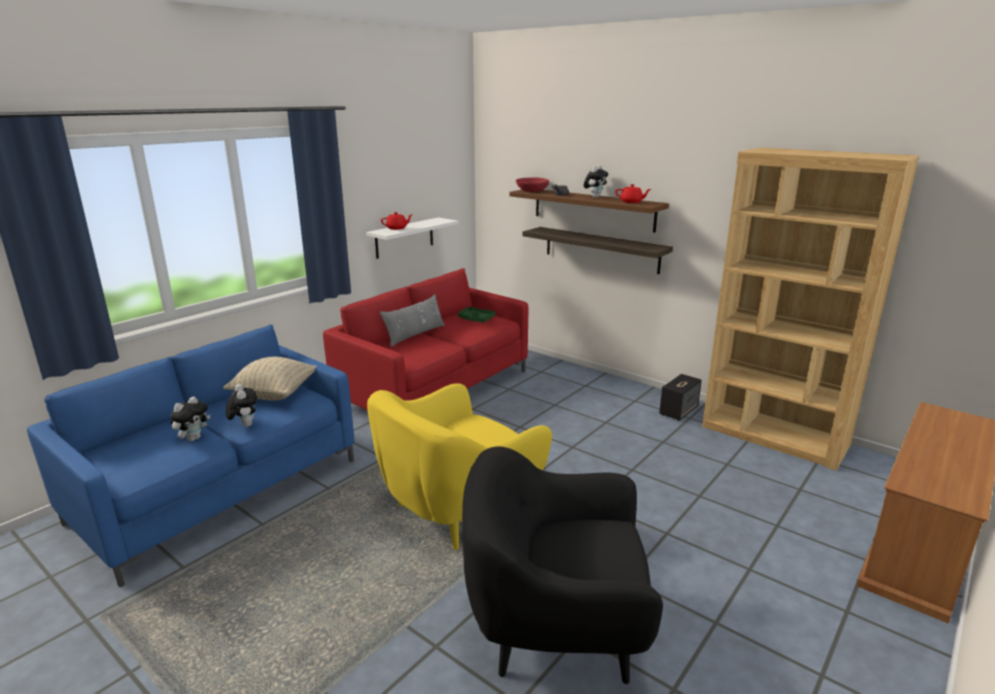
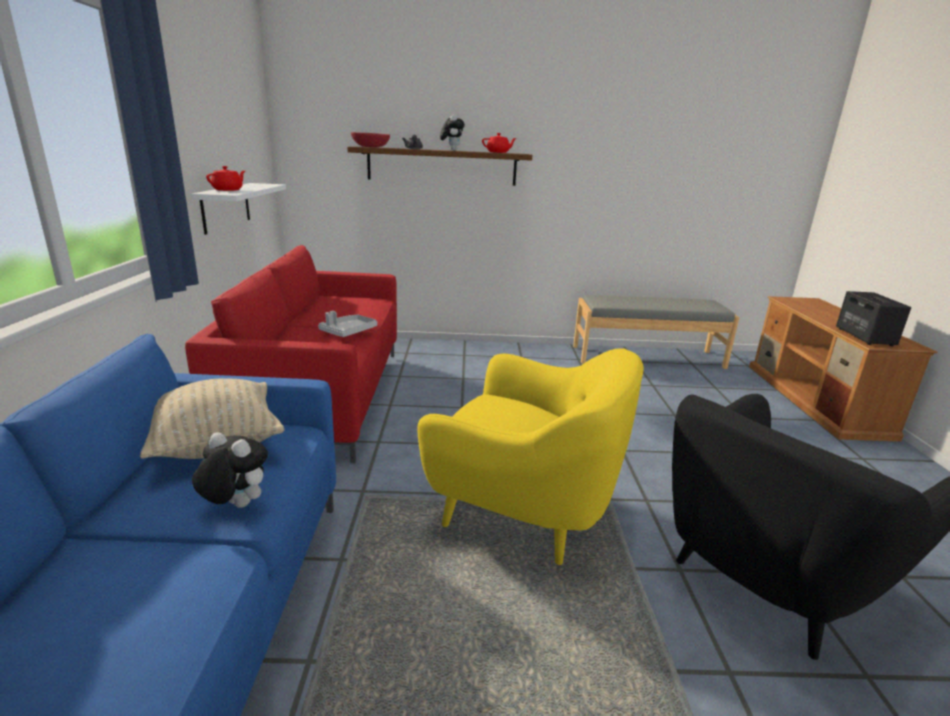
camera: 40 degrees left, 0 degrees up
(193, 438) = (163, 567): plush toy -> none
(415, 335) = (301, 329): grey pillow -> none
(439, 344) = (348, 332): none -> grey tray
(458, 509) = (526, 510): yellow armchair -> yellow armchair turned 75 degrees counterclockwise
(475, 319) = (347, 302): green tray -> none
(601, 249) = (453, 210): shelf -> none
(678, 410) = (563, 356): speaker -> speaker (864, 337)
(774, 436) = (647, 356): brown bookcase -> grey bench

